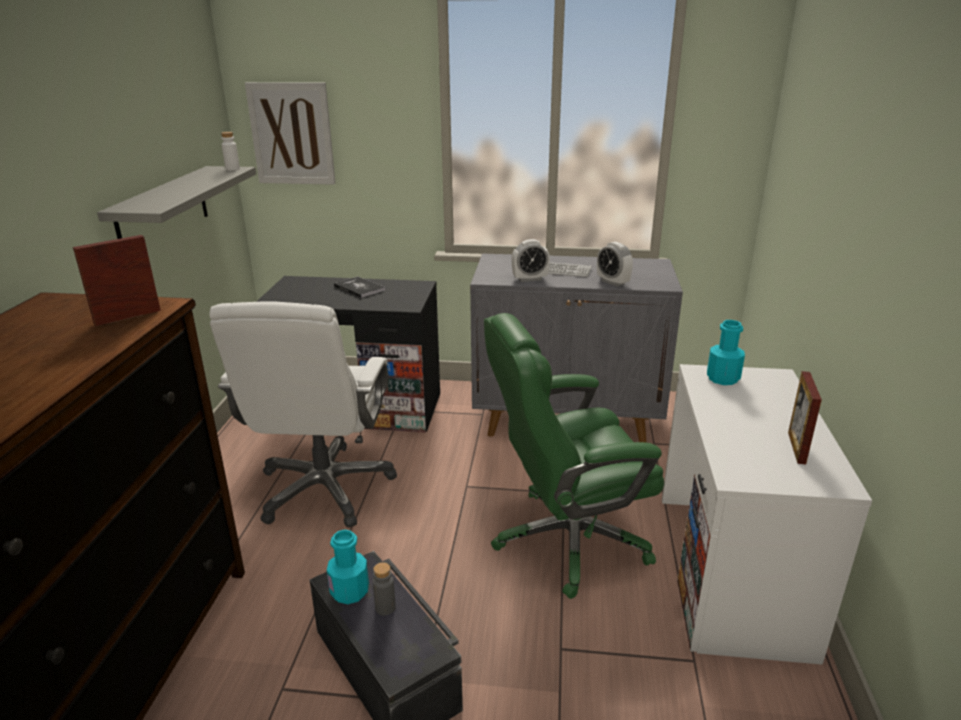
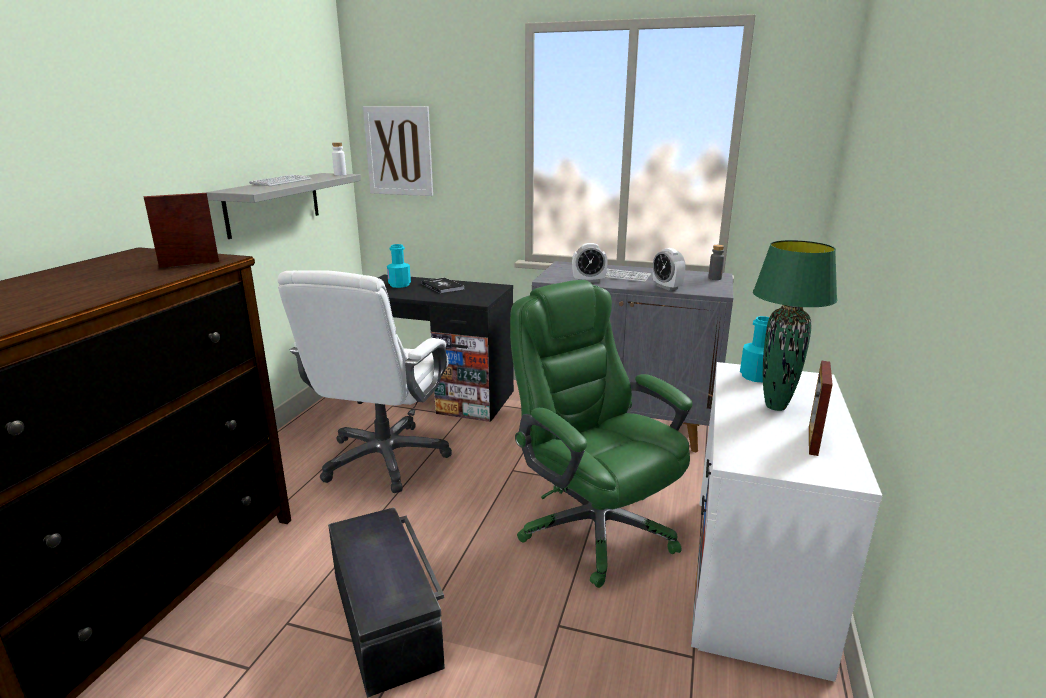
camera: 10 degrees right, 5 degrees down
(174, 187) = (282, 182): none -> keyboard
(350, 591) = (359, 539): turquoise bottle -> turquoise bottle (399, 285)
(385, 607) = (386, 556): grey bottle -> grey bottle (714, 278)
(567, 540) = (594, 527): green office chair -> green office chair turned 60 degrees clockwise
(750, 412) = (775, 406): none -> green table lamp

